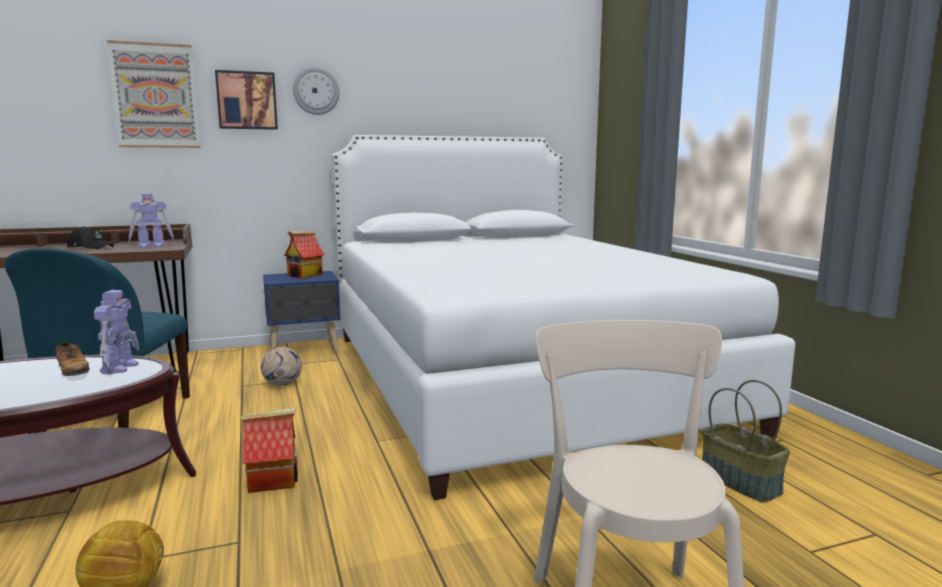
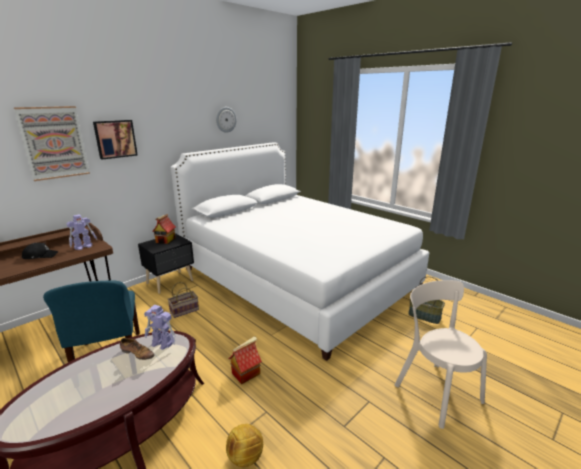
camera: 25 degrees left, 10 degrees up
(120, 367) = (162, 343): toy robot -> toy robot turned 135 degrees clockwise
(283, 384) = (185, 310): football -> basket
(305, 350) = (171, 282): blue nightstand -> black nightstand
(316, 91) = (156, 128): wall clock -> wall clock (226, 119)

